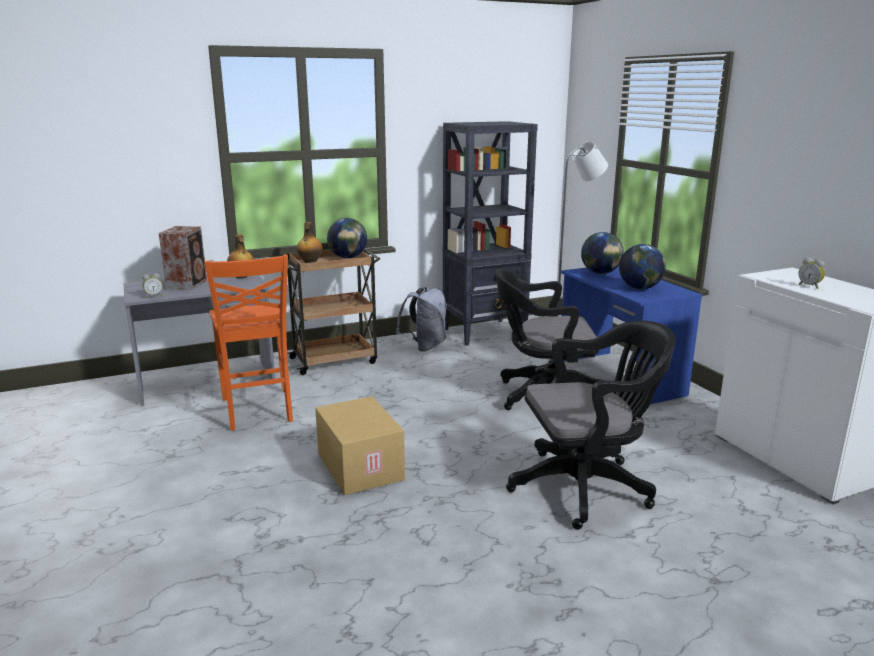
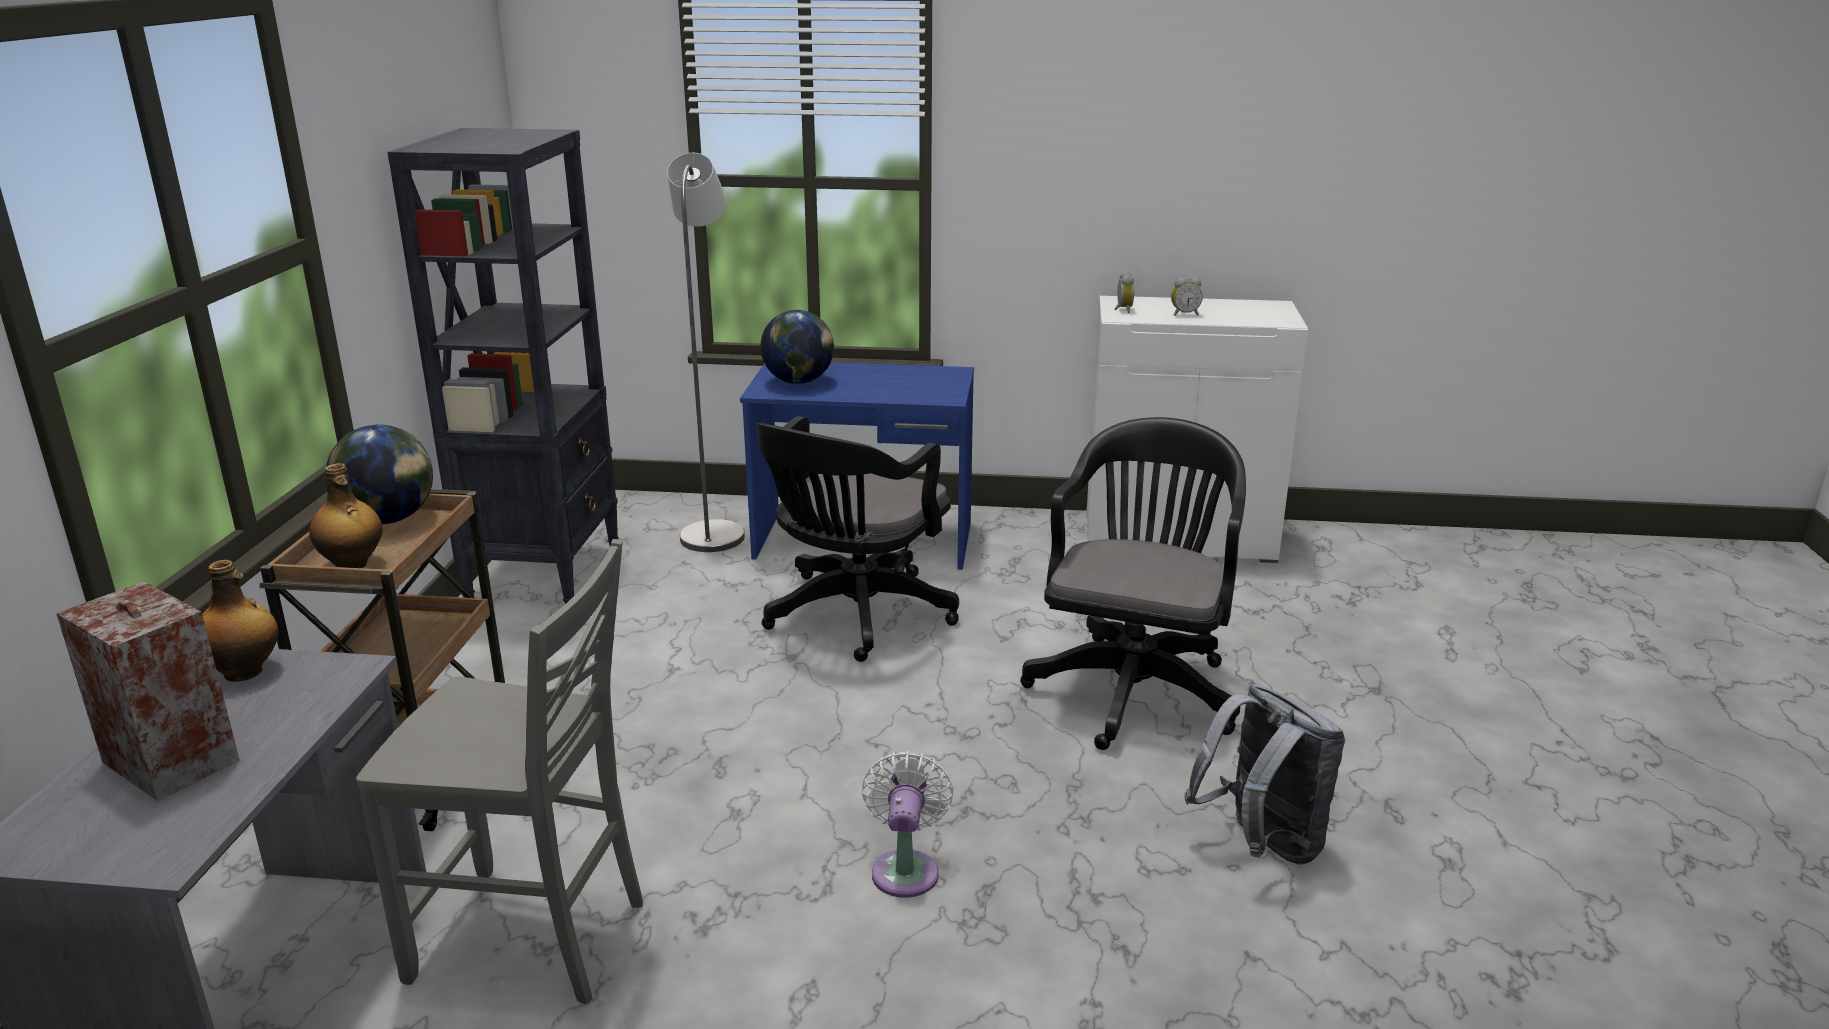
camera: 60 degrees left, 5 degrees up
(153, 296) = (196, 829): alarm clock -> alarm clock (1122, 310)
(258, 410) = (533, 940): orange chair -> grey chair
(358, 466) = (906, 869): cardboard box -> white fan
(425, 346) = (513, 648): grey backpack -> grey backpack (1261, 845)
(640, 288) = (903, 386): globe -> none

